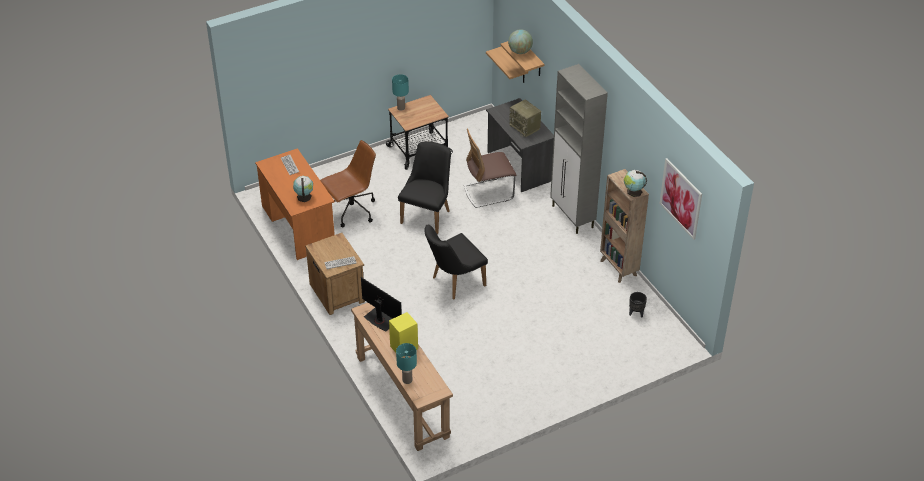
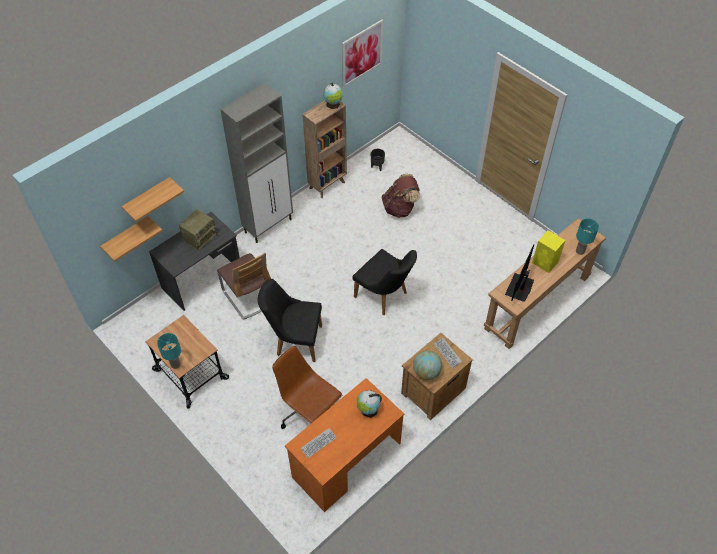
camera: 105 degrees left, 10 degrees up
(520, 51) = (149, 200): globe -> globe (426, 372)
(567, 319) = (400, 208): none -> brown backpack

